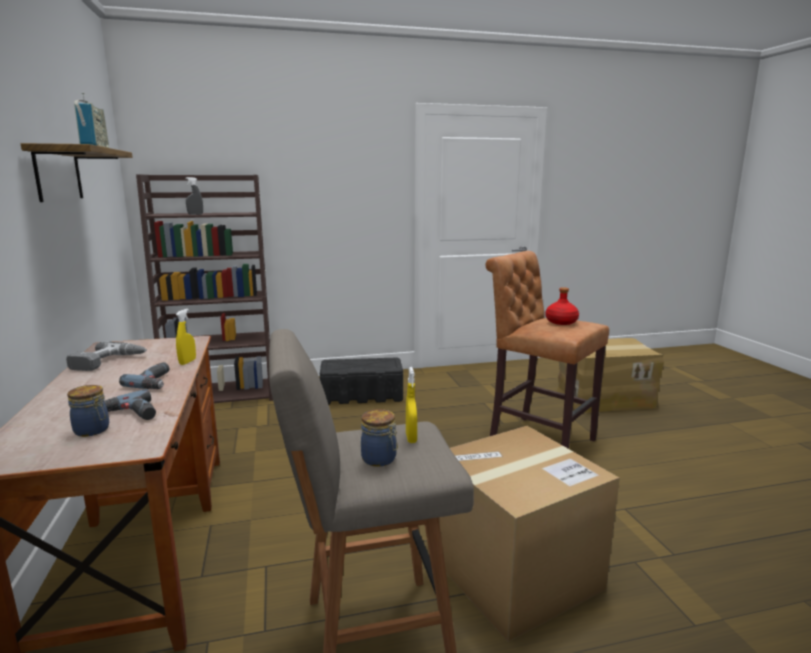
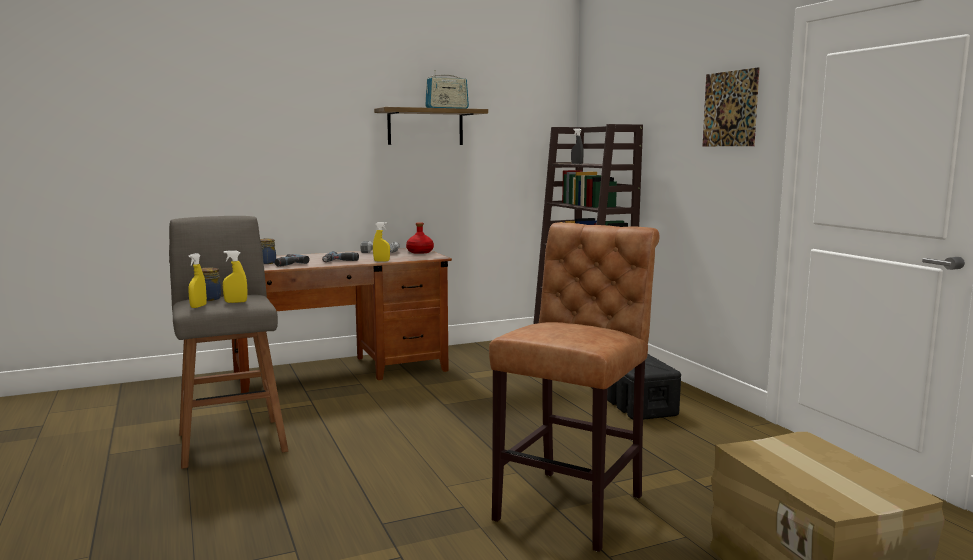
camera: 80 degrees right, 5 degrees down
(361, 166) = (730, 109): none -> picture
(433, 462) = (198, 306): none -> yellow spray bottle
(515, 572) = (289, 487): cardboard box -> none
(561, 322) = (570, 328): red bottle -> red bottle (419, 252)

